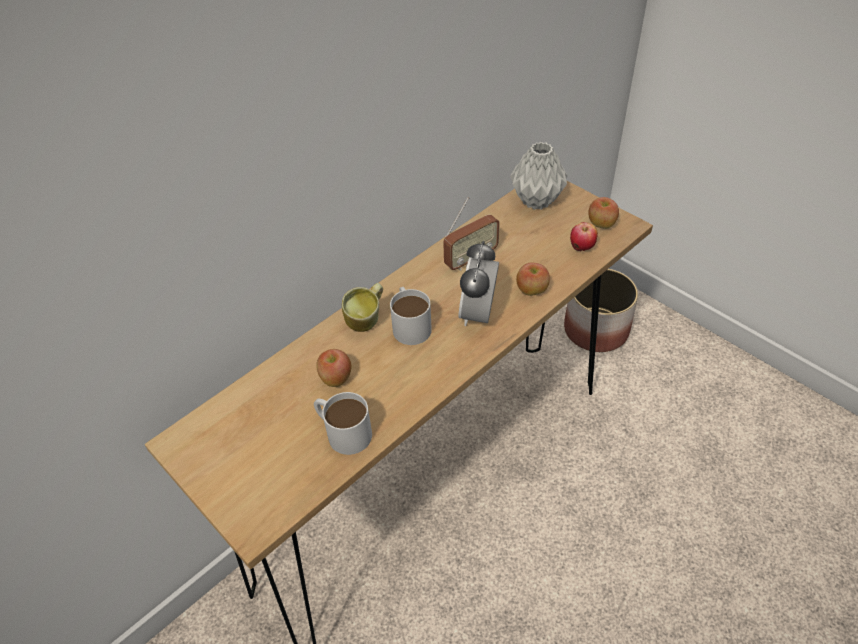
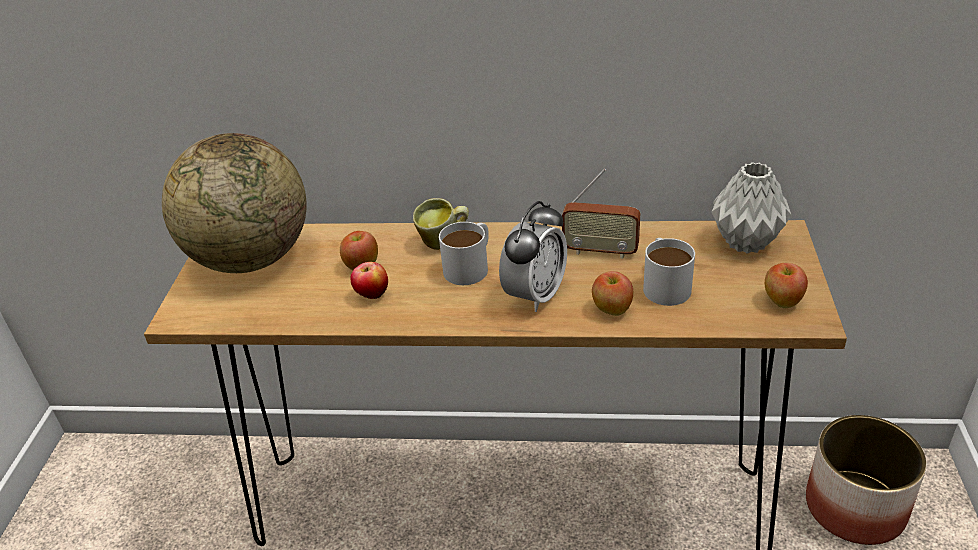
camera: 50 degrees right, 10 degrees down
(237, 439) = (251, 259): none -> globe
(342, 431) = (311, 302): white mug -> white mug (664, 284)
(478, 314) = (535, 295): alarm clock -> alarm clock turned 150 degrees clockwise
(582, 248) = (723, 308): apple -> apple (372, 296)

